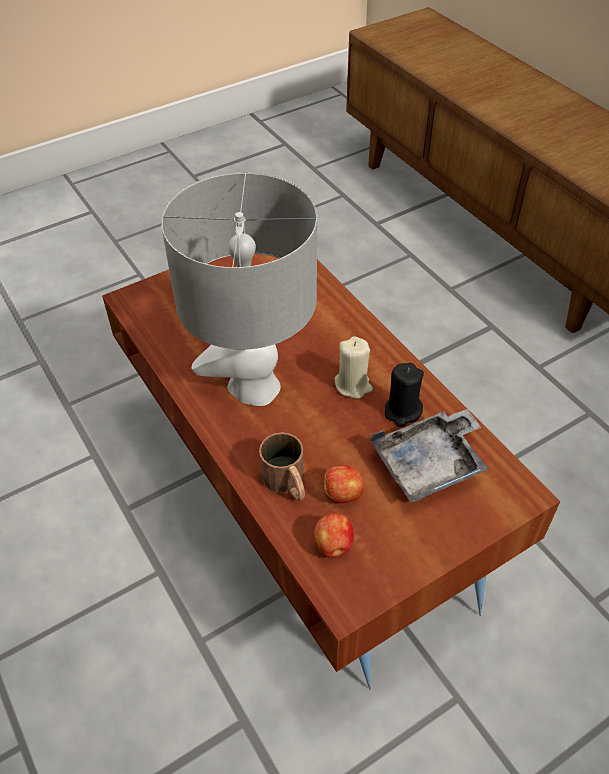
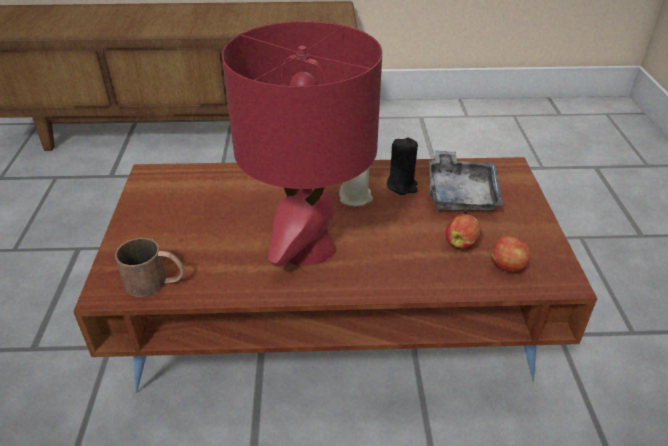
camera: 60 degrees left, 10 degrees down
(253, 386) = (309, 249): grey table lamp -> red table lamp
(287, 483) = (430, 268): brown mug -> brown mug (156, 282)

